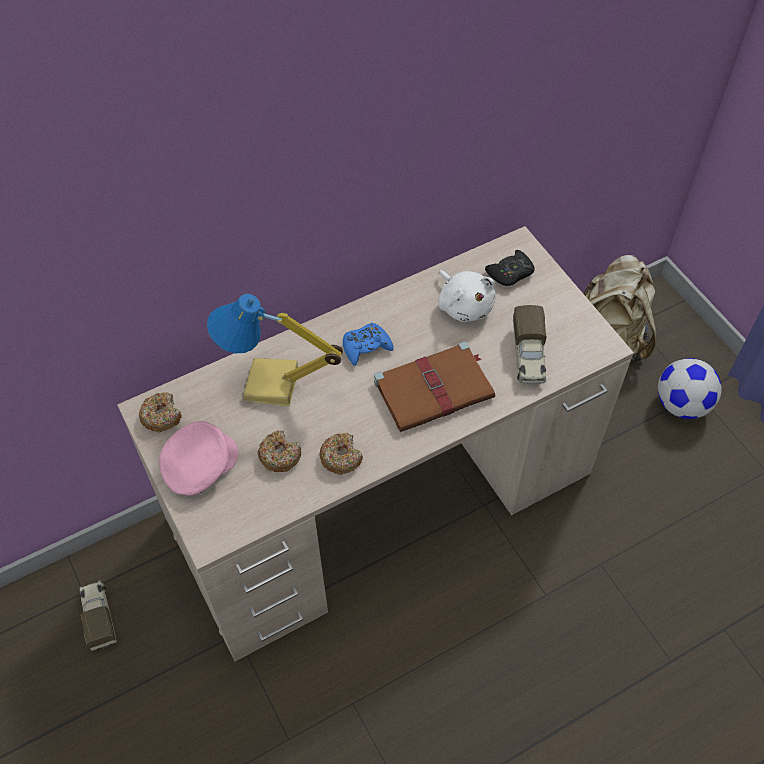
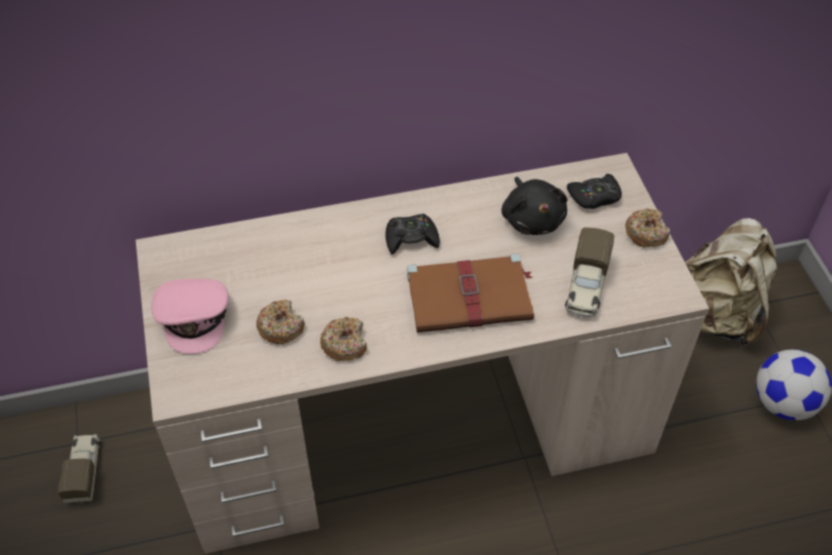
camera: 15 degrees right, 5 degrees down
(161, 416) = (175, 260): donut -> donut (646, 233)
(199, 465) = (194, 317): pink cap -> pink cap turned 105 degrees clockwise
(272, 386) = (298, 256): table lamp -> none
(366, 347) = (411, 238): blue game controller -> black game controller
(464, 305) = (532, 218): white plush toy -> black plush toy

